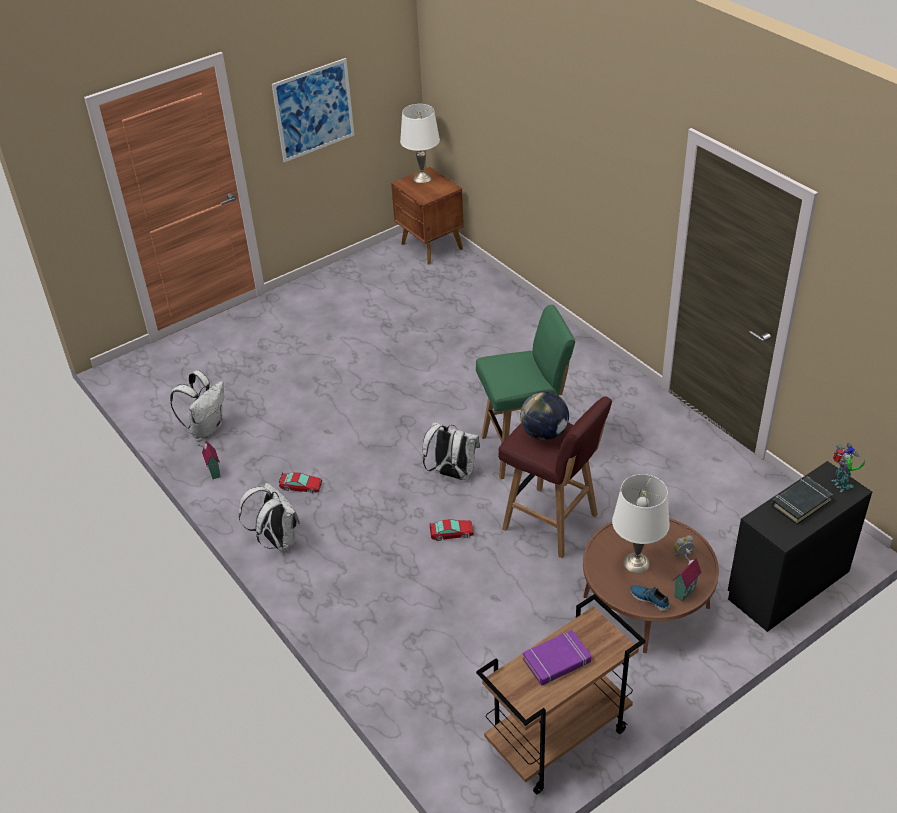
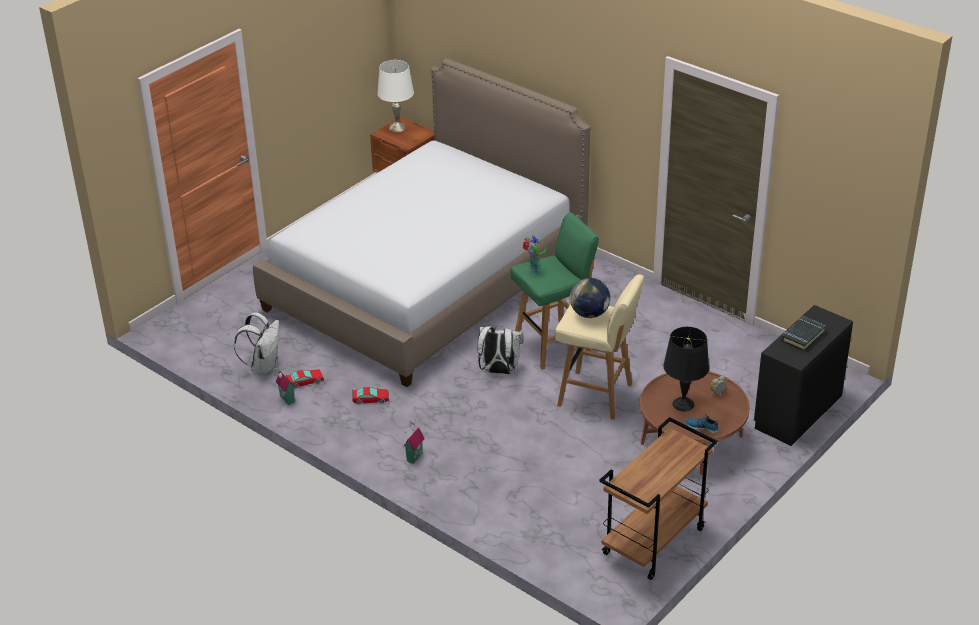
camera: 15 degrees left, 5 degrees down
(277, 540) = (368, 442): white backpack -> none
(314, 110) = (308, 73): picture -> none
(412, 354) = (427, 282): none -> bed
(451, 533) = (515, 415): toy car -> toy car (305, 381)
(552, 523) = (597, 396): red stool -> beige stool
(557, 661) = (655, 466): purple book -> none
(636, 562) = (683, 404): white table lamp -> black table lamp
(683, 591) = (725, 418): toy house -> toy house (413, 456)
(840, 485) = (828, 320): toy robot -> toy robot (534, 270)

